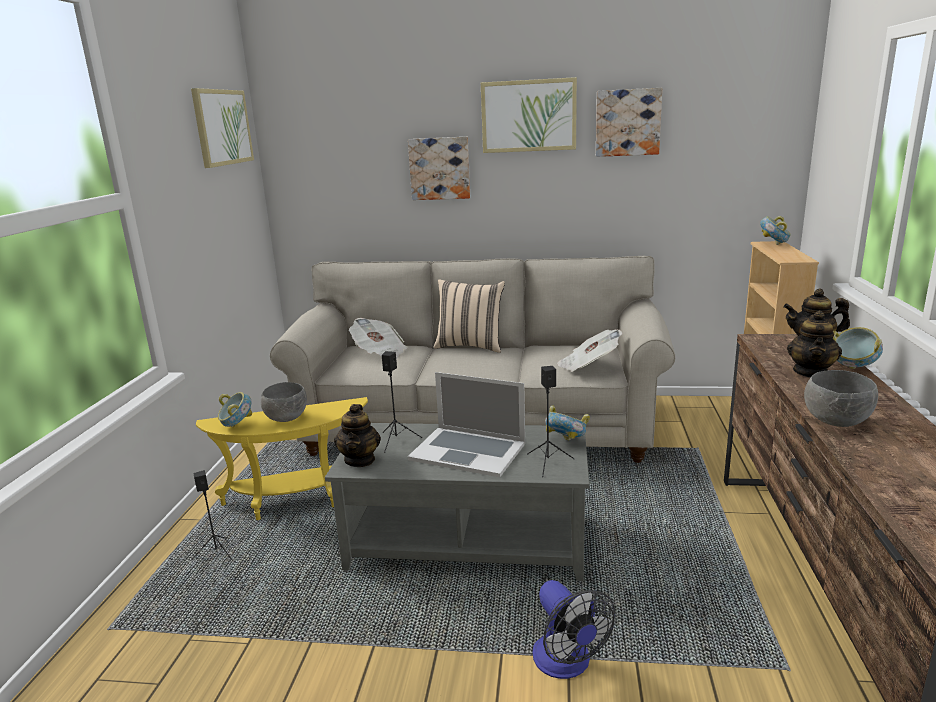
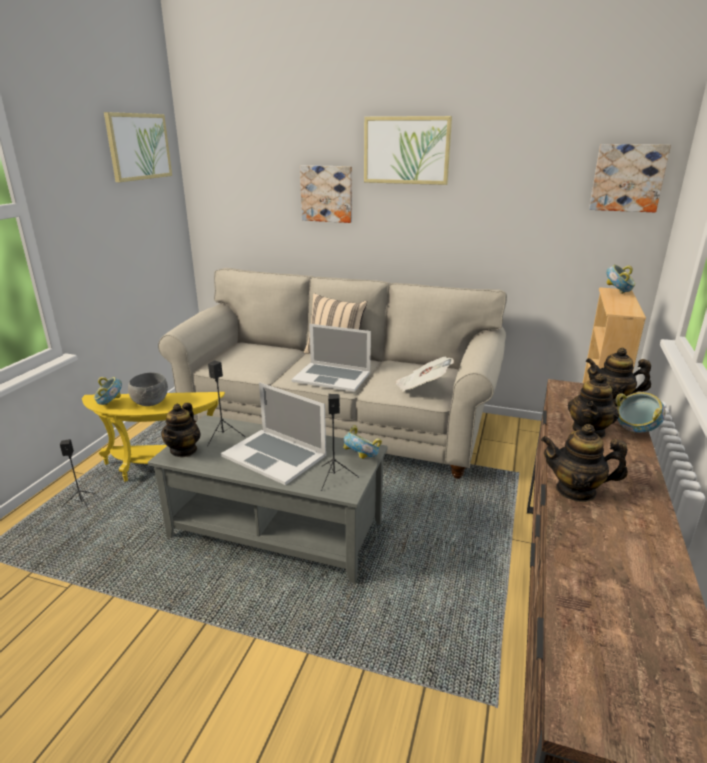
camera: 10 degrees right, 5 degrees up
(379, 353) = (256, 352): newspaper -> none
(481, 368) = (332, 377): none -> laptop
(567, 664) = (304, 658): fan -> none
(627, 122) = (497, 162): picture -> picture (627, 178)
(837, 422) = (576, 490): grey bowl -> teapot

